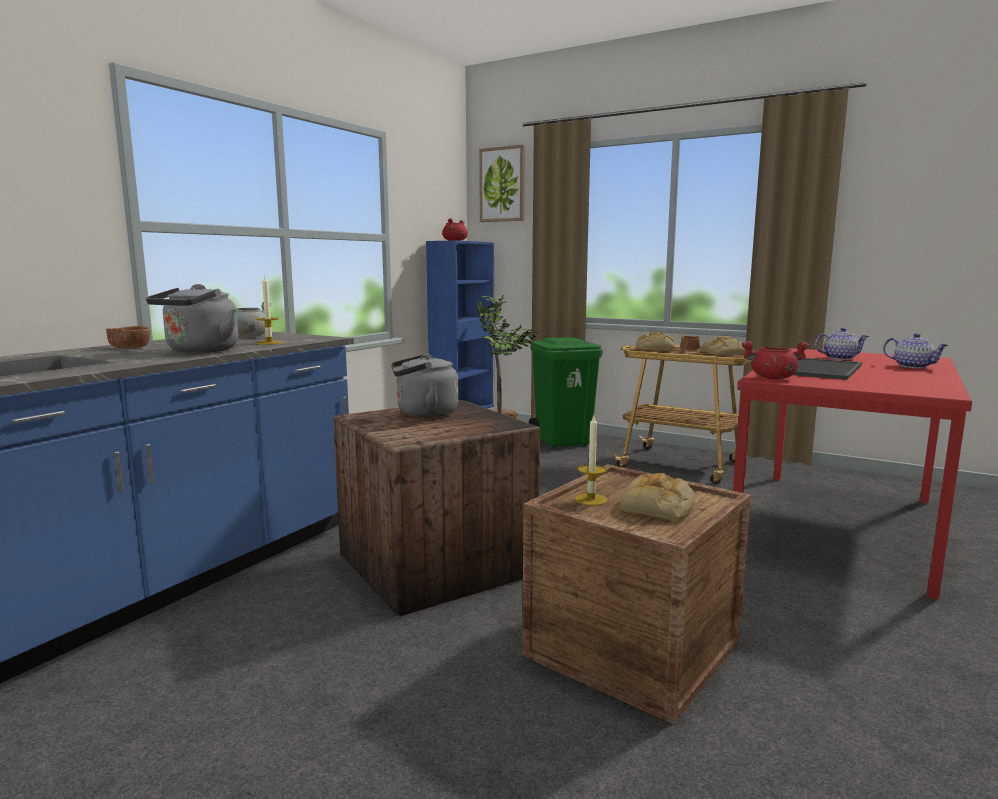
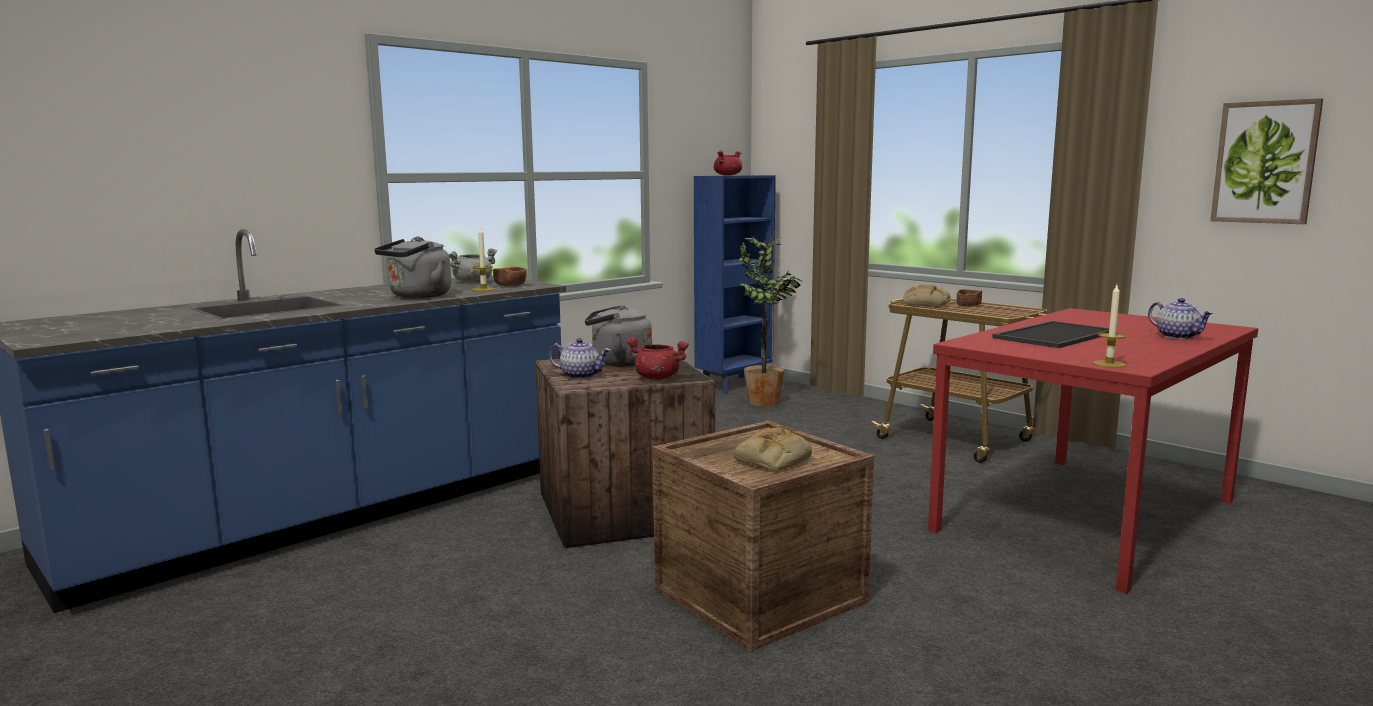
camera: 15 degrees right, 0 degrees up
(130, 348) = (365, 291): brown bowl -> brown bowl (510, 285)
(502, 184) = (788, 109): picture -> picture (1265, 162)
(563, 441) = (838, 406): green trash can -> none
(591, 499) = (719, 448): candle -> candle (1109, 364)
(722, 353) = (999, 312): bread -> none
(772, 378) = (975, 343): red cooking pot -> red cooking pot (656, 378)
(839, 358) = (1109, 323): teapot -> teapot (581, 376)

